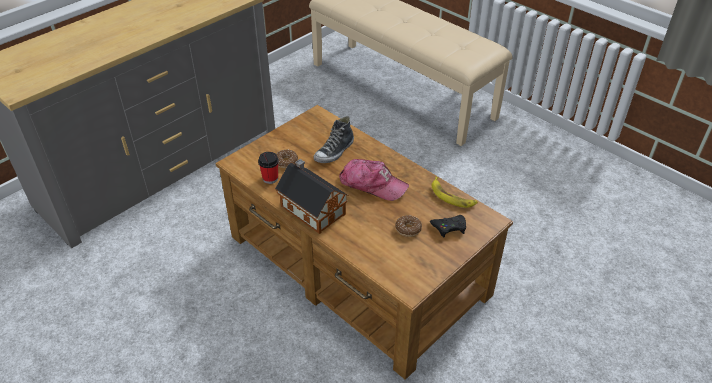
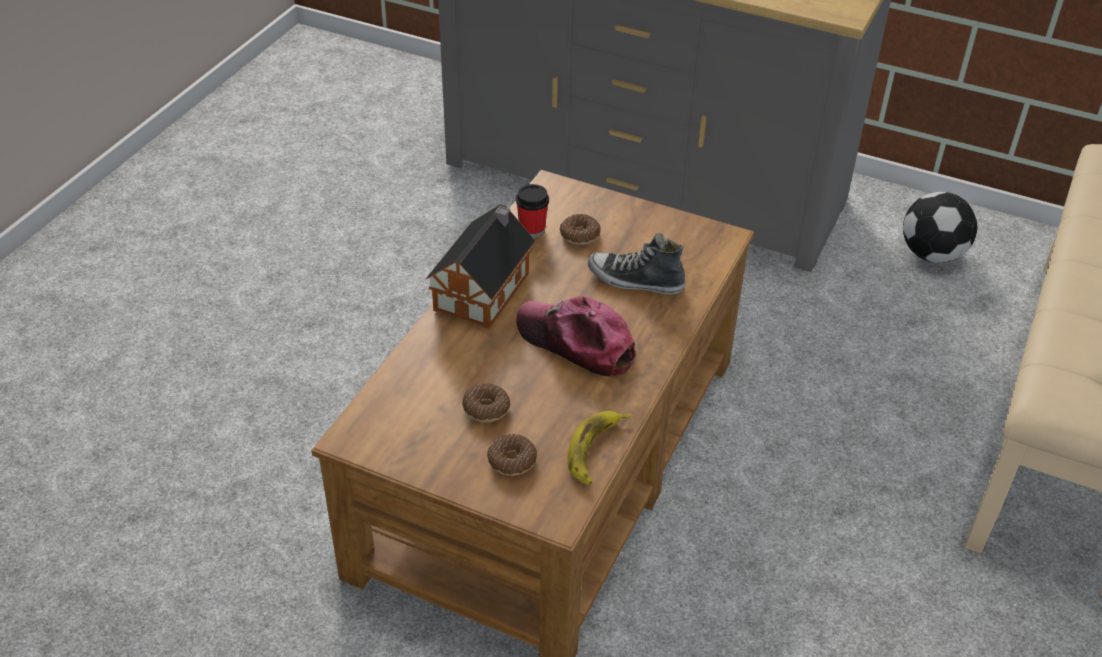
camera: 70 degrees right, 0 degrees up
(286, 91) = (931, 254): none -> football
(372, 184) = (576, 343): cap -> cap turned 120 degrees clockwise
(449, 227) = (512, 460): black game controller -> donut

